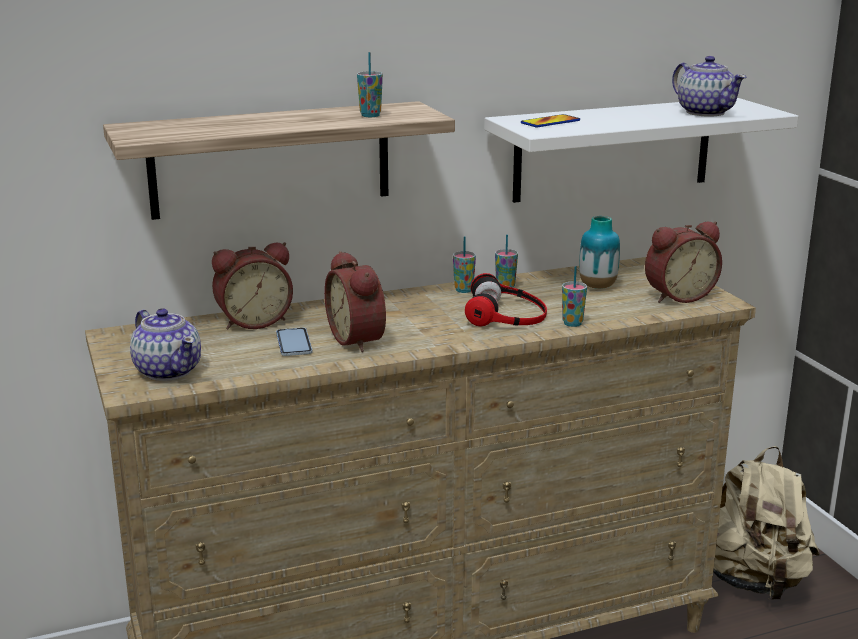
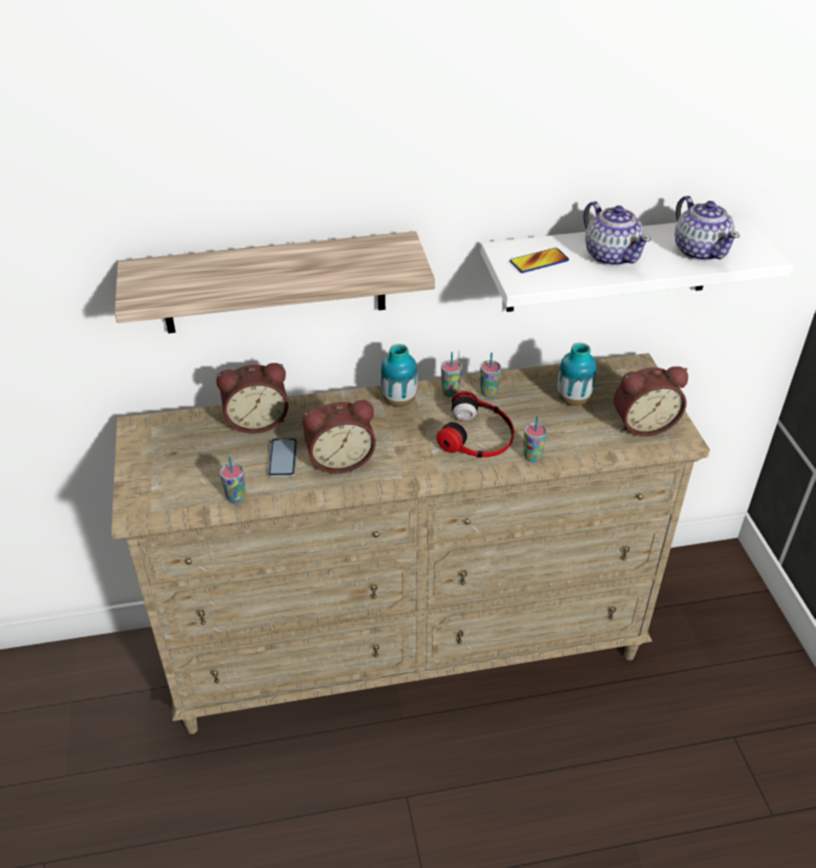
camera: 10 degrees right, 20 degrees up
(168, 371) = (171, 486): teapot -> teapot (611, 256)
(360, 339) = (340, 459): alarm clock -> alarm clock turned 90 degrees counterclockwise
(370, 115) = (359, 264): cup -> cup (236, 498)
(410, 299) = (399, 401): none -> vase
(754, 581) = (696, 612): beige backpack -> none

